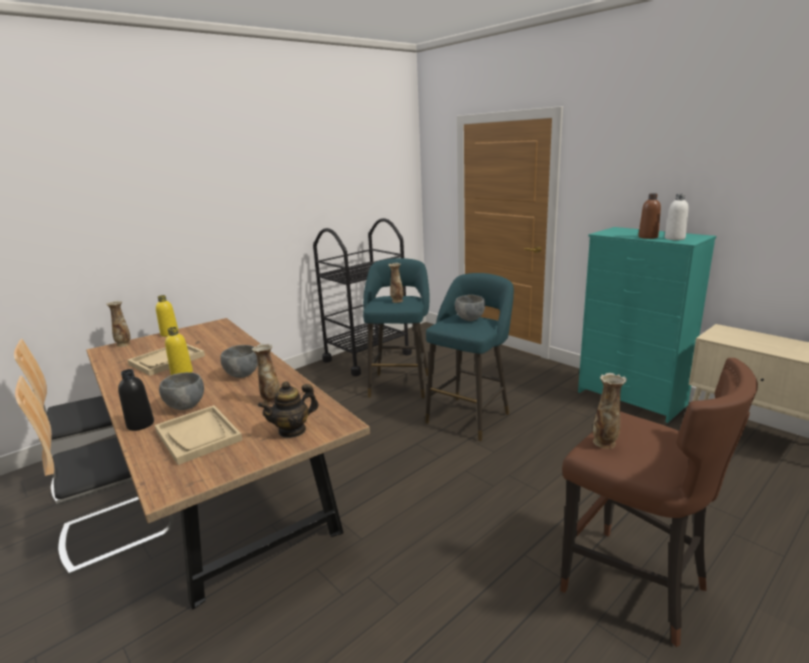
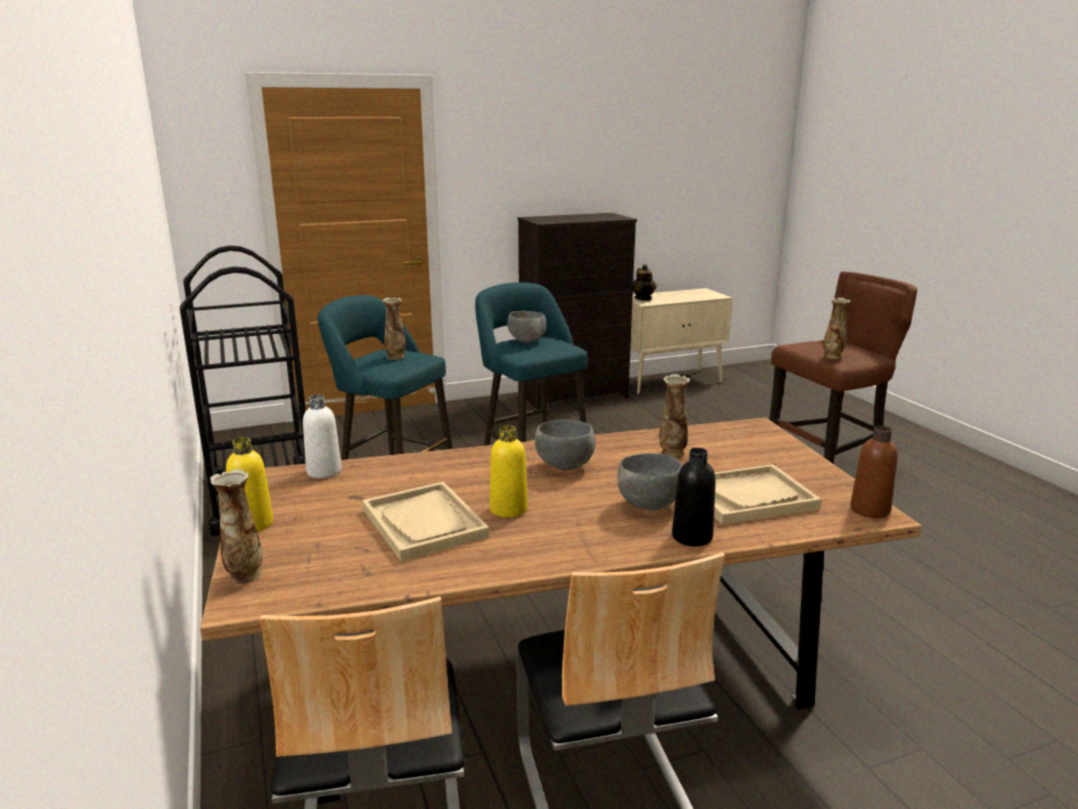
camera: 70 degrees left, 0 degrees up
(292, 430) = (760, 448): teapot -> teapot (643, 299)
(631, 399) = (575, 396): turquoise dresser -> black dresser
(648, 237) = (586, 219): brown bottle -> brown bottle (870, 510)
(674, 238) = (605, 217): white bottle -> white bottle (324, 471)

